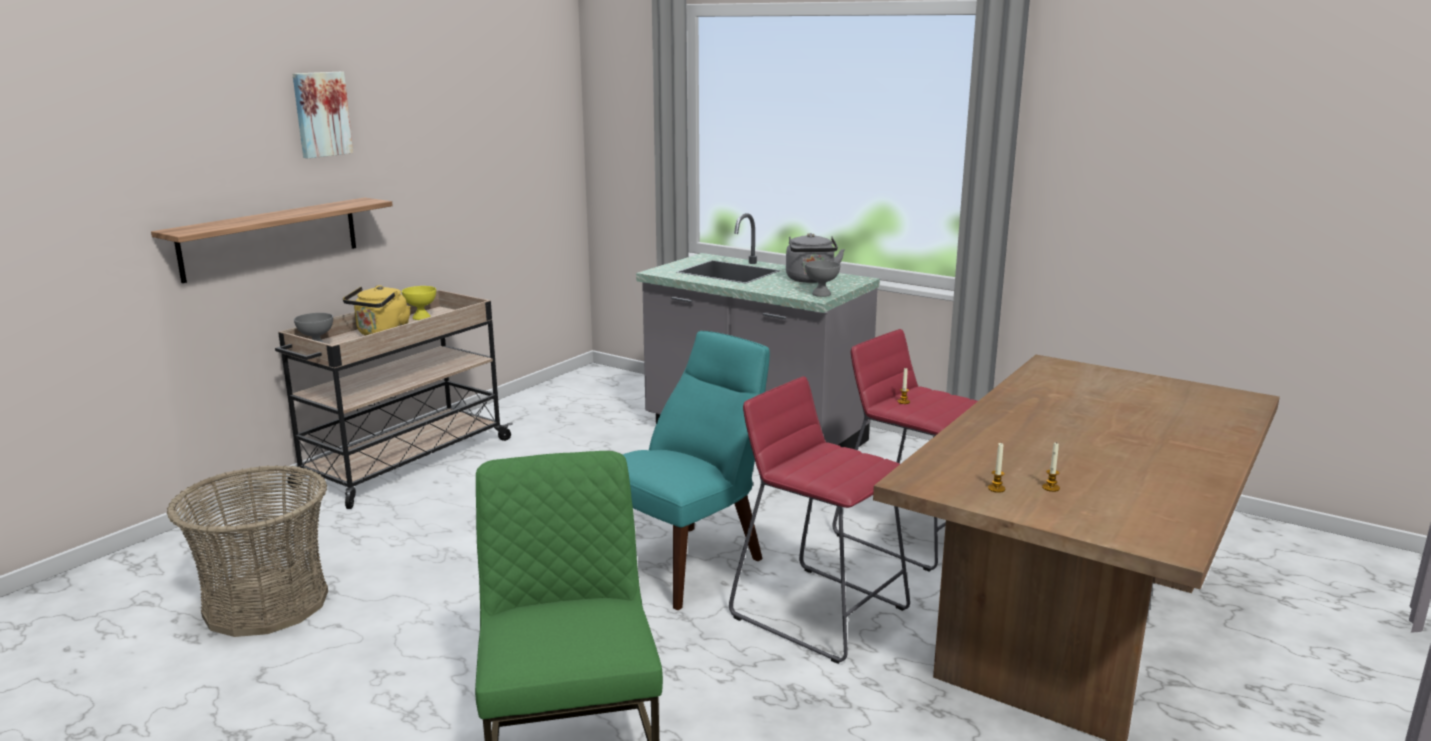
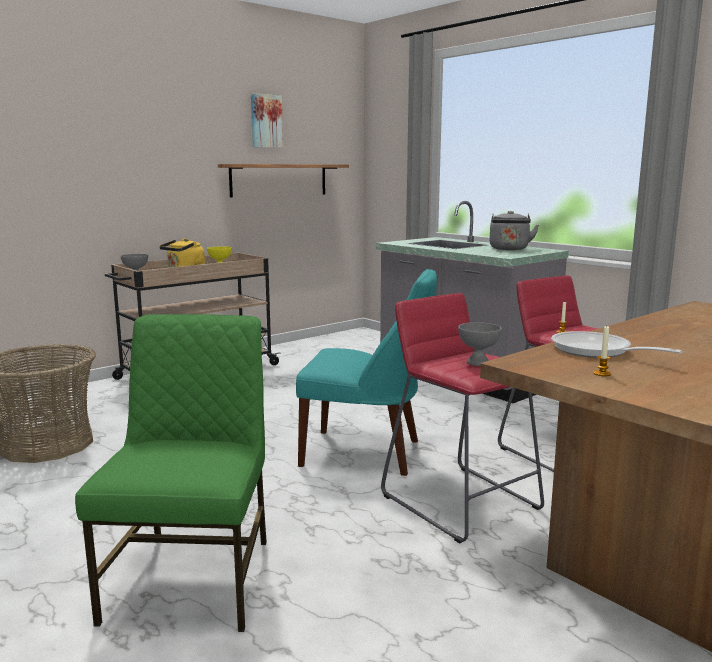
camera: 15 degrees right, 5 degrees down
(271, 238) = (112, 198): shelf -> shelf (279, 180)
(321, 114) = (156, 116): picture -> picture (265, 121)
(689, 562) = (367, 453): turquoise chair -> turquoise chair turned 45 degrees clockwise
(822, 294) = (512, 255): grey bowl -> grey bowl (478, 362)
(976, 454) = (596, 351): none -> frying pan
(1050, 488) = (661, 377): candle -> none

